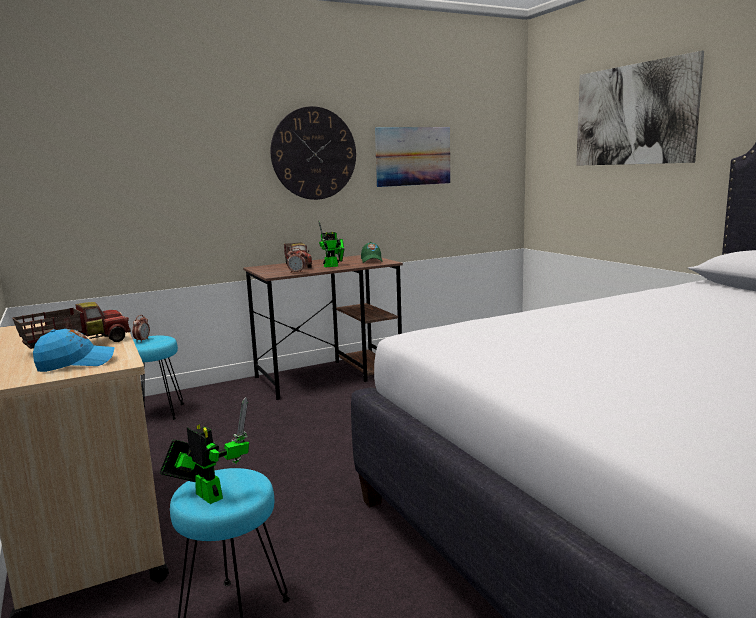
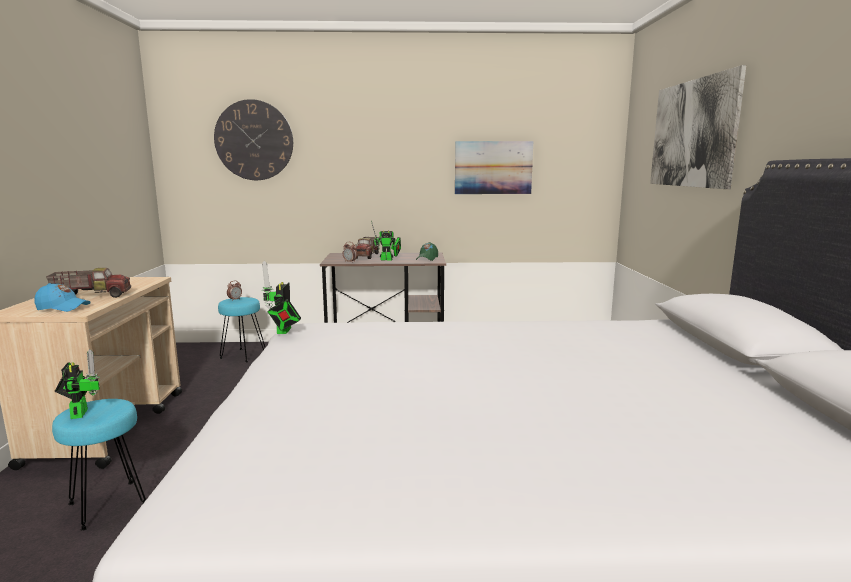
camera: 25 degrees right, 0 degrees up
(314, 153) = (396, 163): wall clock -> wall clock (254, 140)
(410, 343) = (283, 332): none -> toy robot

